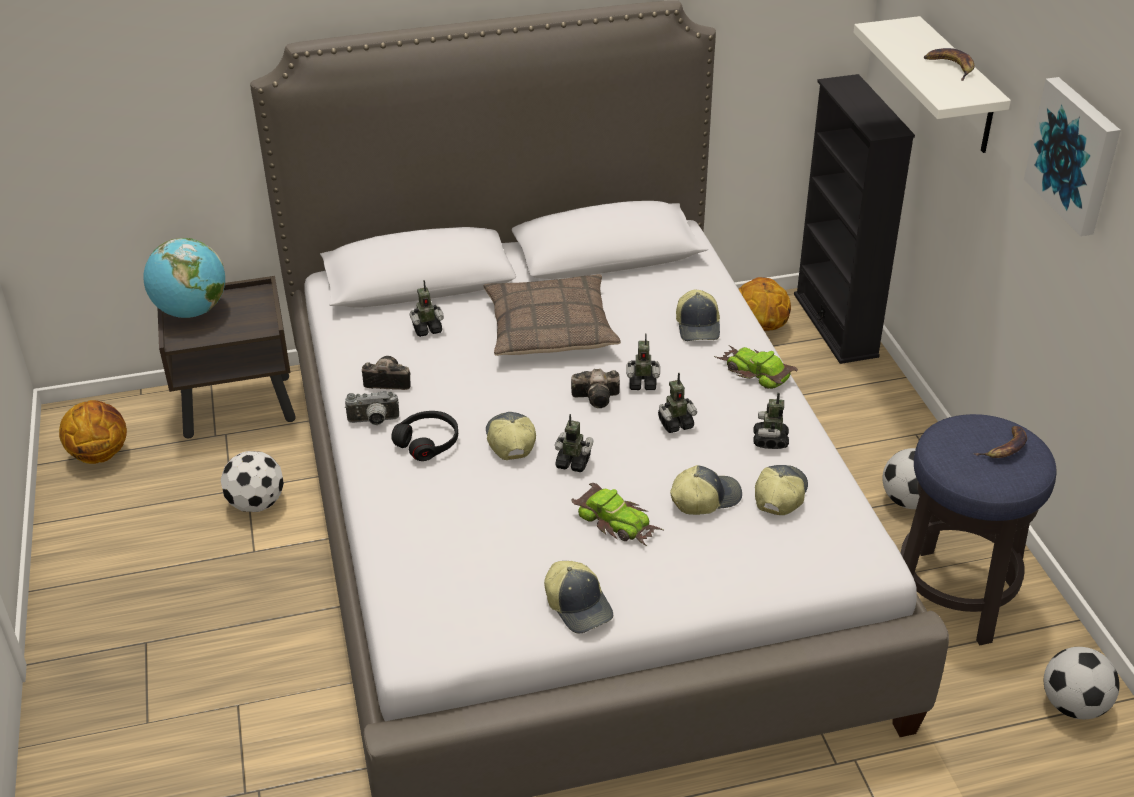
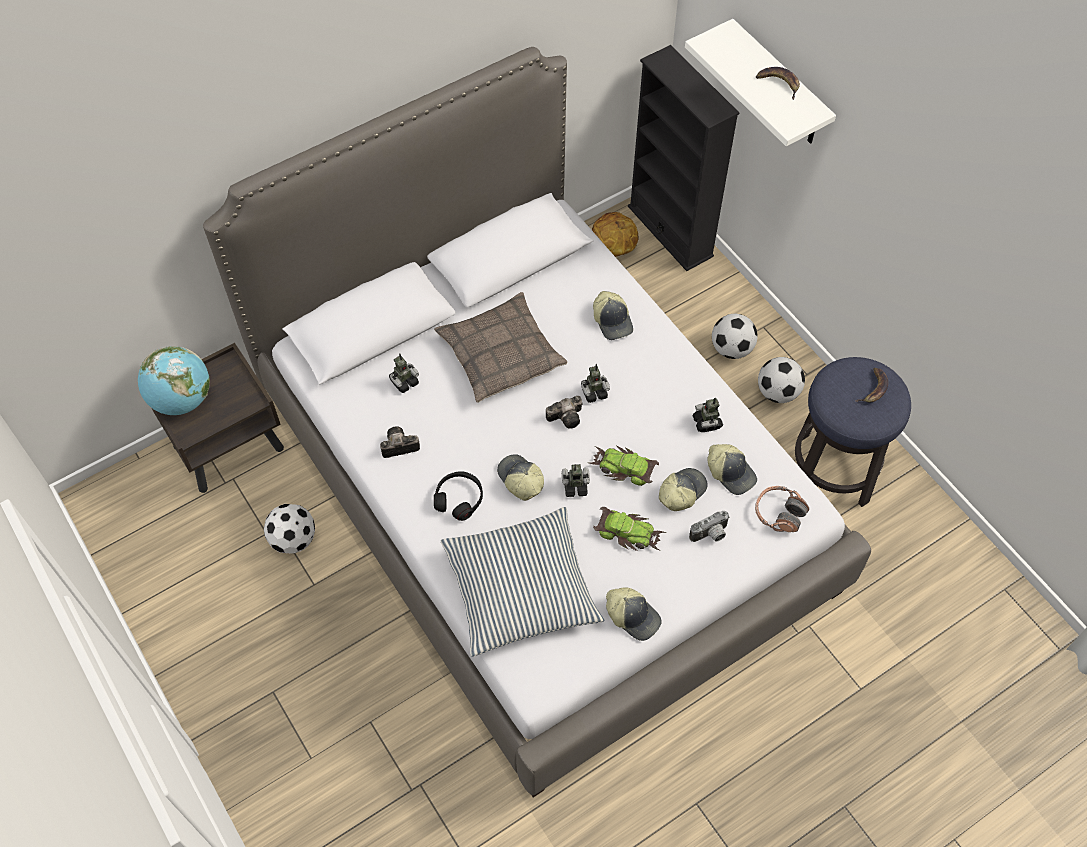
camera: 20 degrees left, 20 degrees up
(100, 454) = (138, 529): basketball -> none
(373, 422) = (408, 490): camera -> camera (710, 535)
(451, 542) = (520, 588): none -> pillow
(675, 424) = (633, 426): toy robot -> none
(754, 372) = (671, 357): toy car -> toy car (623, 468)
(779, 495) = (731, 472): cap -> cap turned 135 degrees clockwise
(825, 550) = (779, 513): none -> headphones
(1073, 705) = (933, 537): football -> football (731, 349)
(1076, 155) = (903, 175): picture -> none

